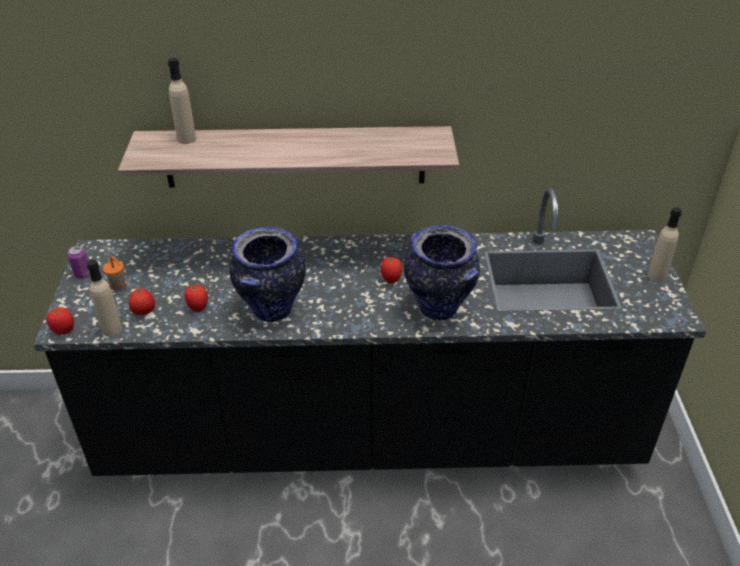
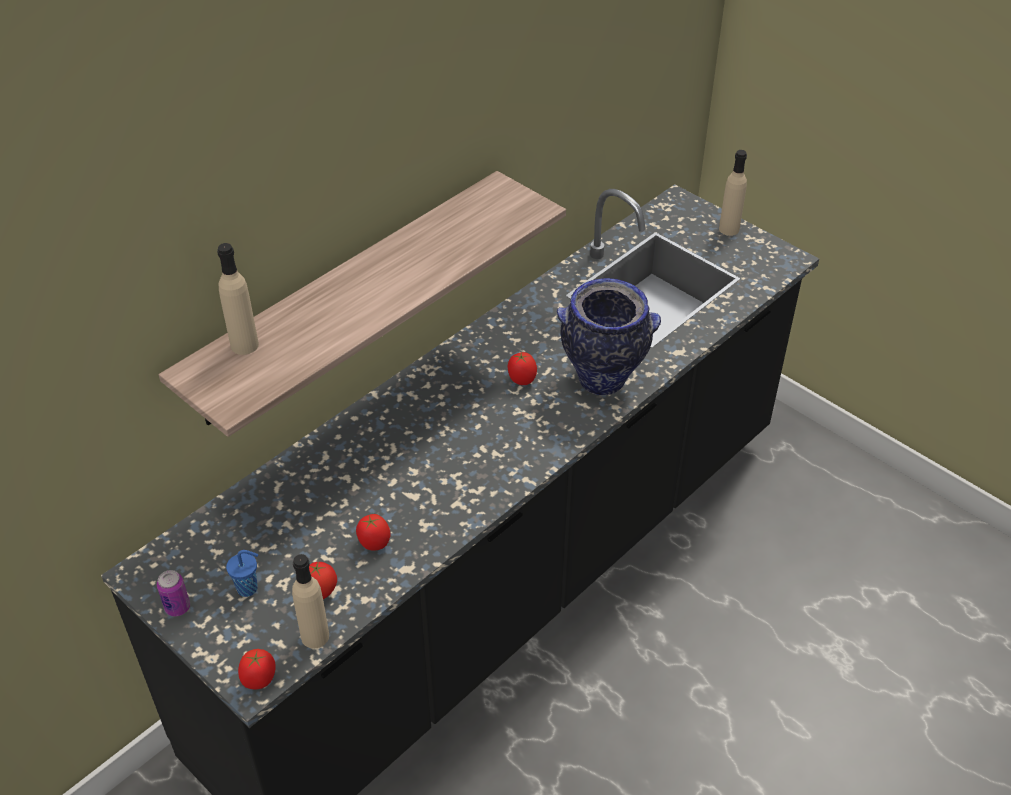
camera: 45 degrees left, 5 degrees up
(119, 287) = (249, 588): orange cup -> blue cup
(272, 311) = (455, 492): vase -> none

